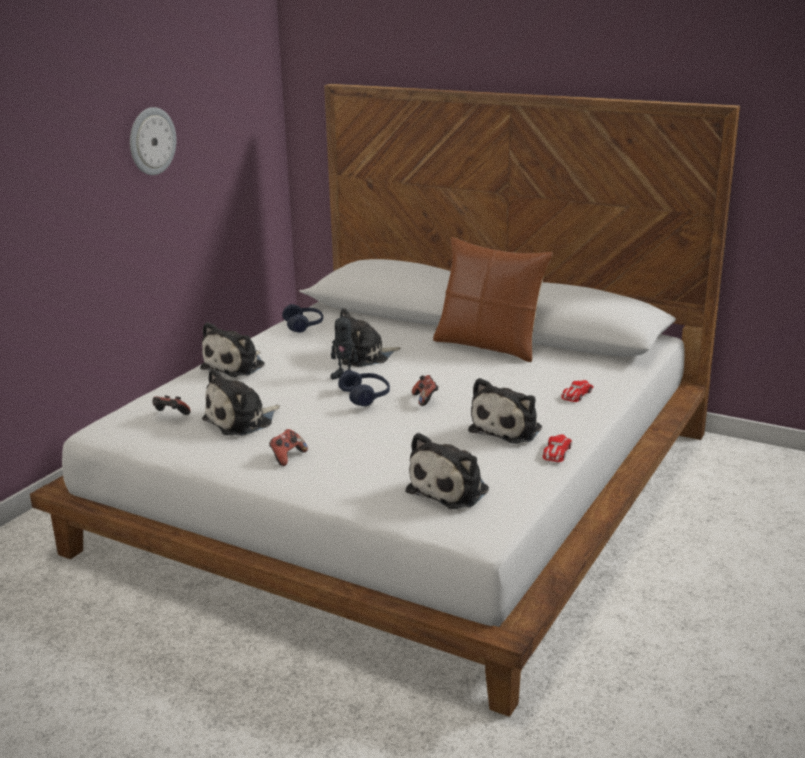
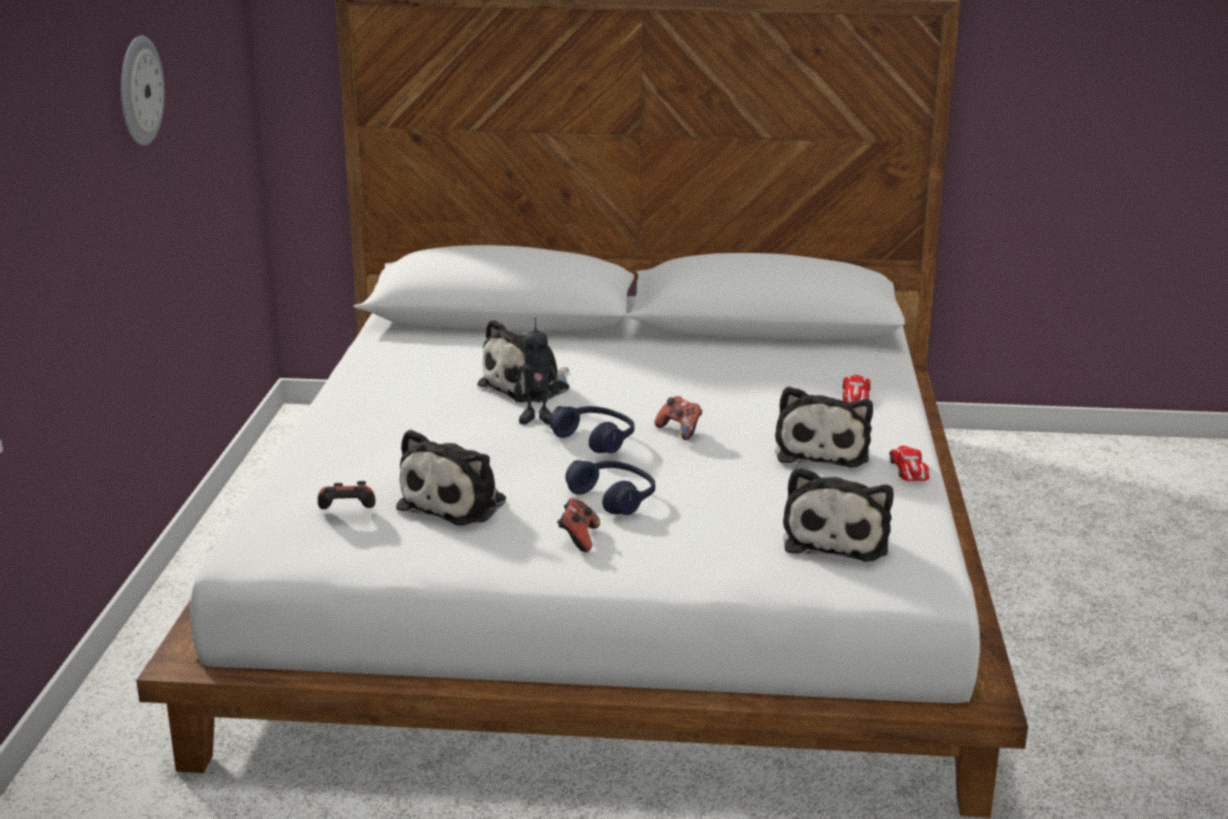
camera: 25 degrees left, 0 degrees up
(236, 366) = (357, 428): plush toy -> none
(304, 325) = (392, 357): blue headphones -> blue headphones (613, 498)
(489, 346) = (680, 349): brown pillow -> none

